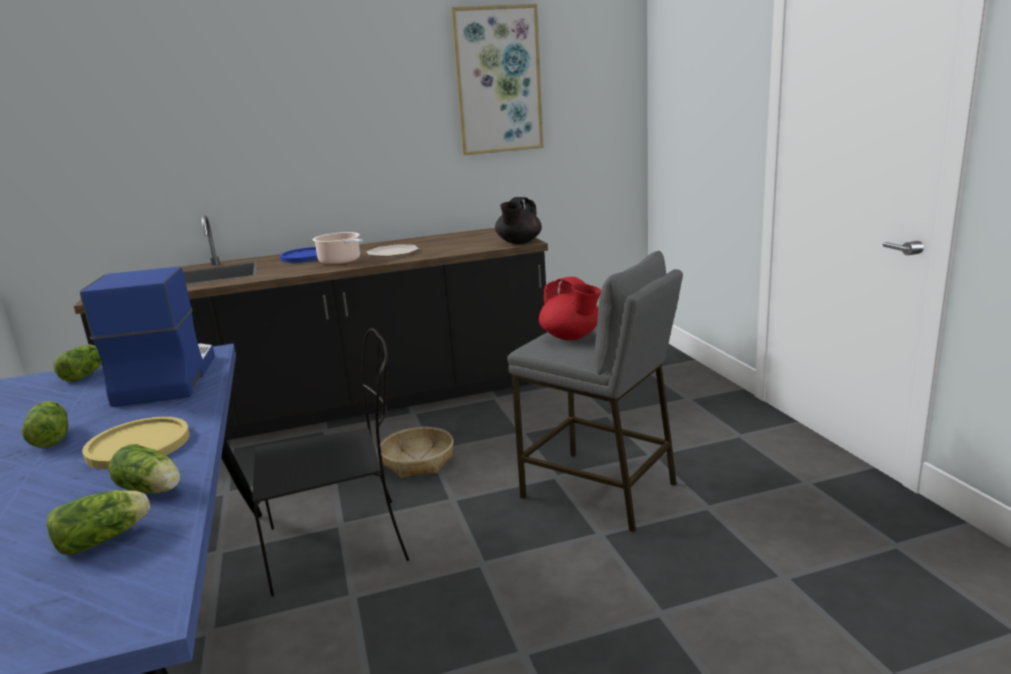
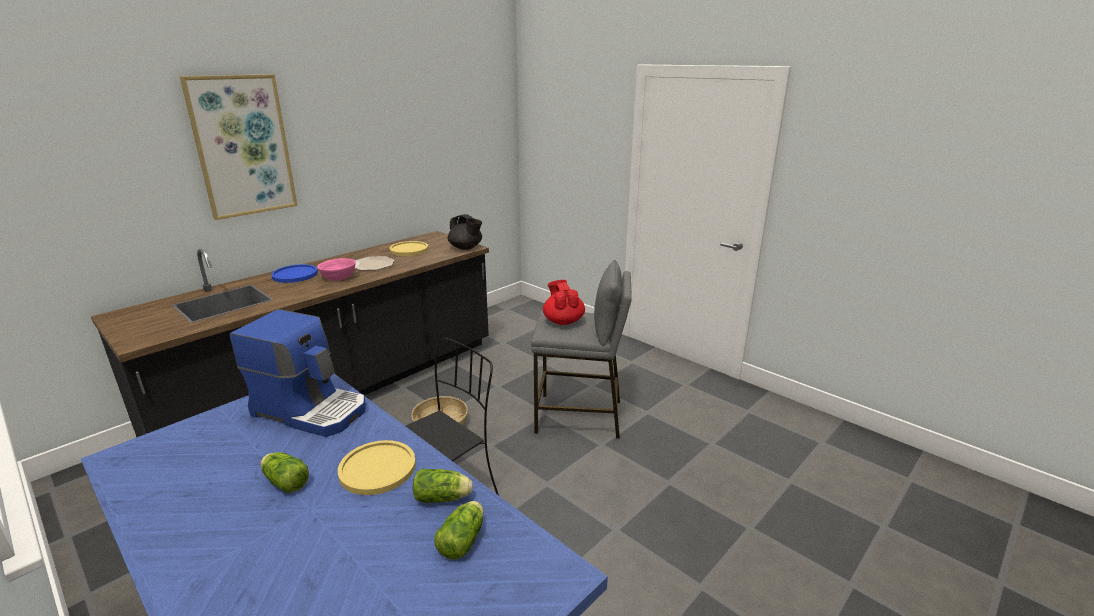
camera: 30 degrees left, 5 degrees up
(87, 374) = (221, 419): lettuce -> none
(165, 379) = (311, 409): coffee machine -> coffee machine turned 150 degrees clockwise
(341, 261) = (338, 277): cooking pot -> pink bowl
(451, 241) = (409, 249): none -> yellow plate
(498, 81) = (425, 121): picture -> picture (242, 146)
(518, 242) = (466, 248): black teapot -> black teapot turned 45 degrees counterclockwise
(571, 337) = (563, 321): red teapot -> red teapot turned 135 degrees counterclockwise

